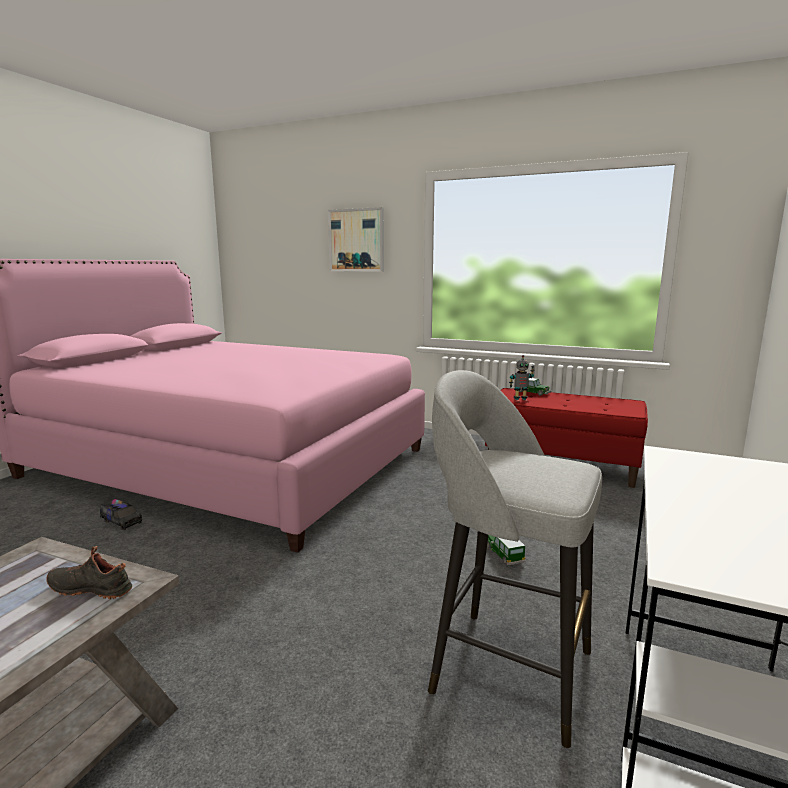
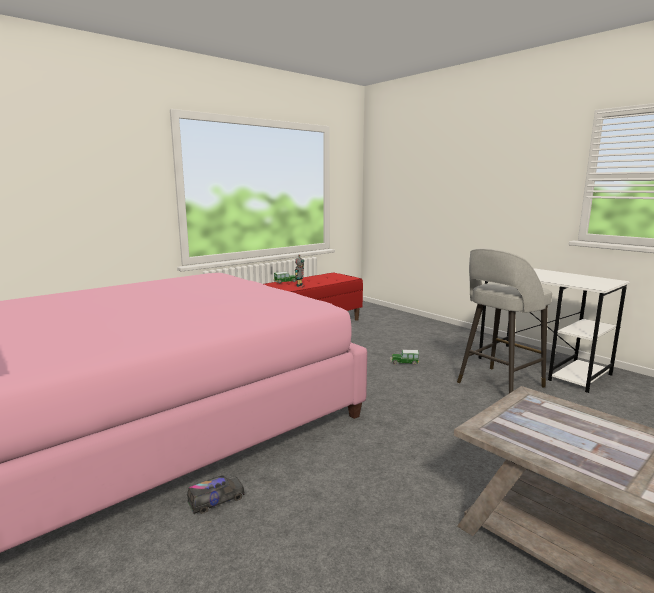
camera: 65 degrees left, 0 degrees up
(92, 588) = (535, 407): black shoe -> none
(356, 240) = (100, 167): picture -> none

